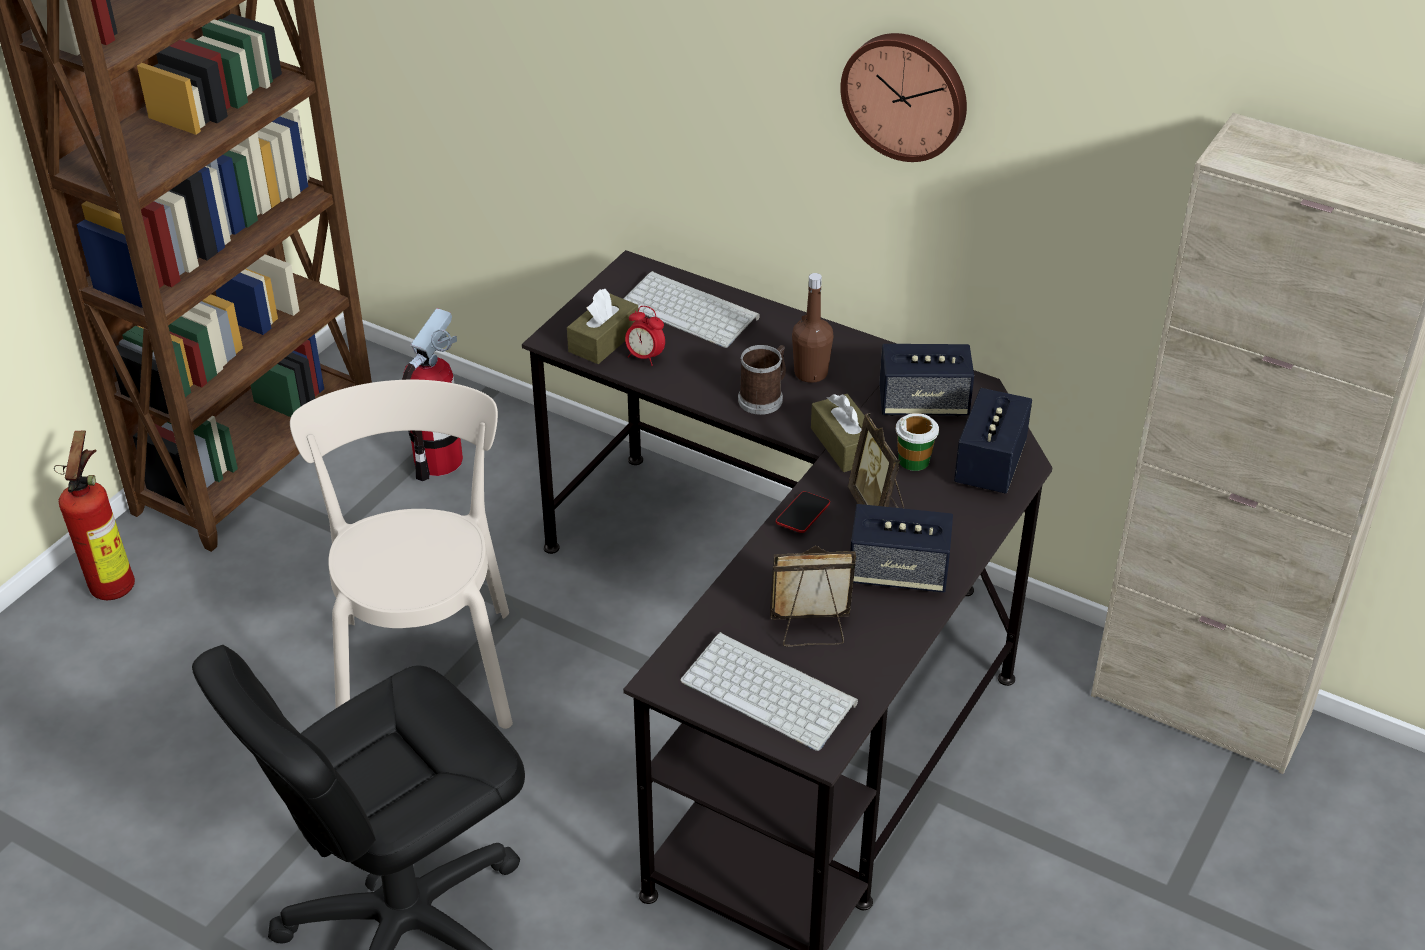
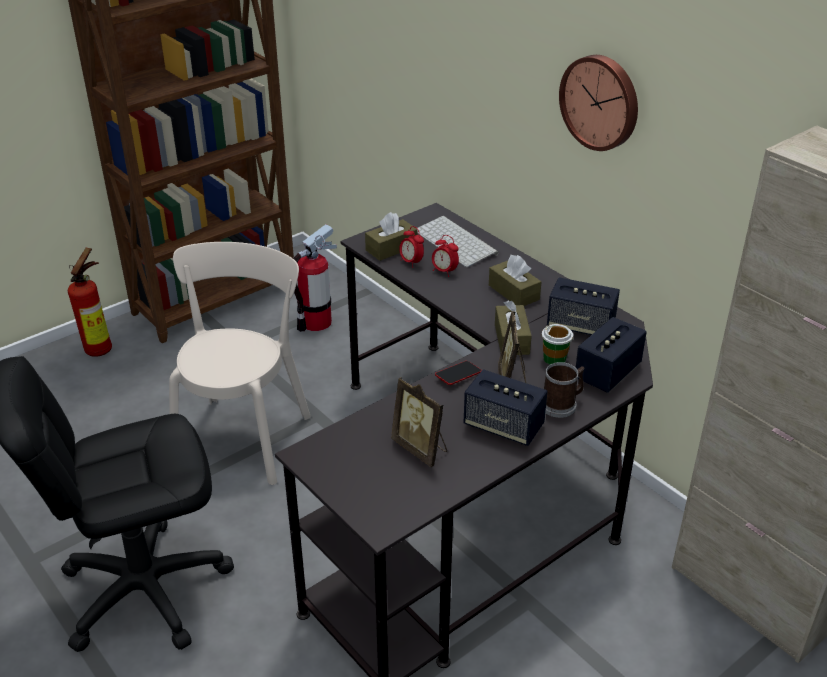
camera: 20 degrees right, 5 degrees down
(699, 361) = (444, 271): none -> alarm clock
(764, 398) = (474, 300): mug -> mug (562, 405)
(771, 691) = (371, 480): keyboard -> none
(811, 373) = (513, 292): brown bottle -> brown tissue box
(811, 631) = (421, 448): picture frame -> picture frame turned 150 degrees counterclockwise

